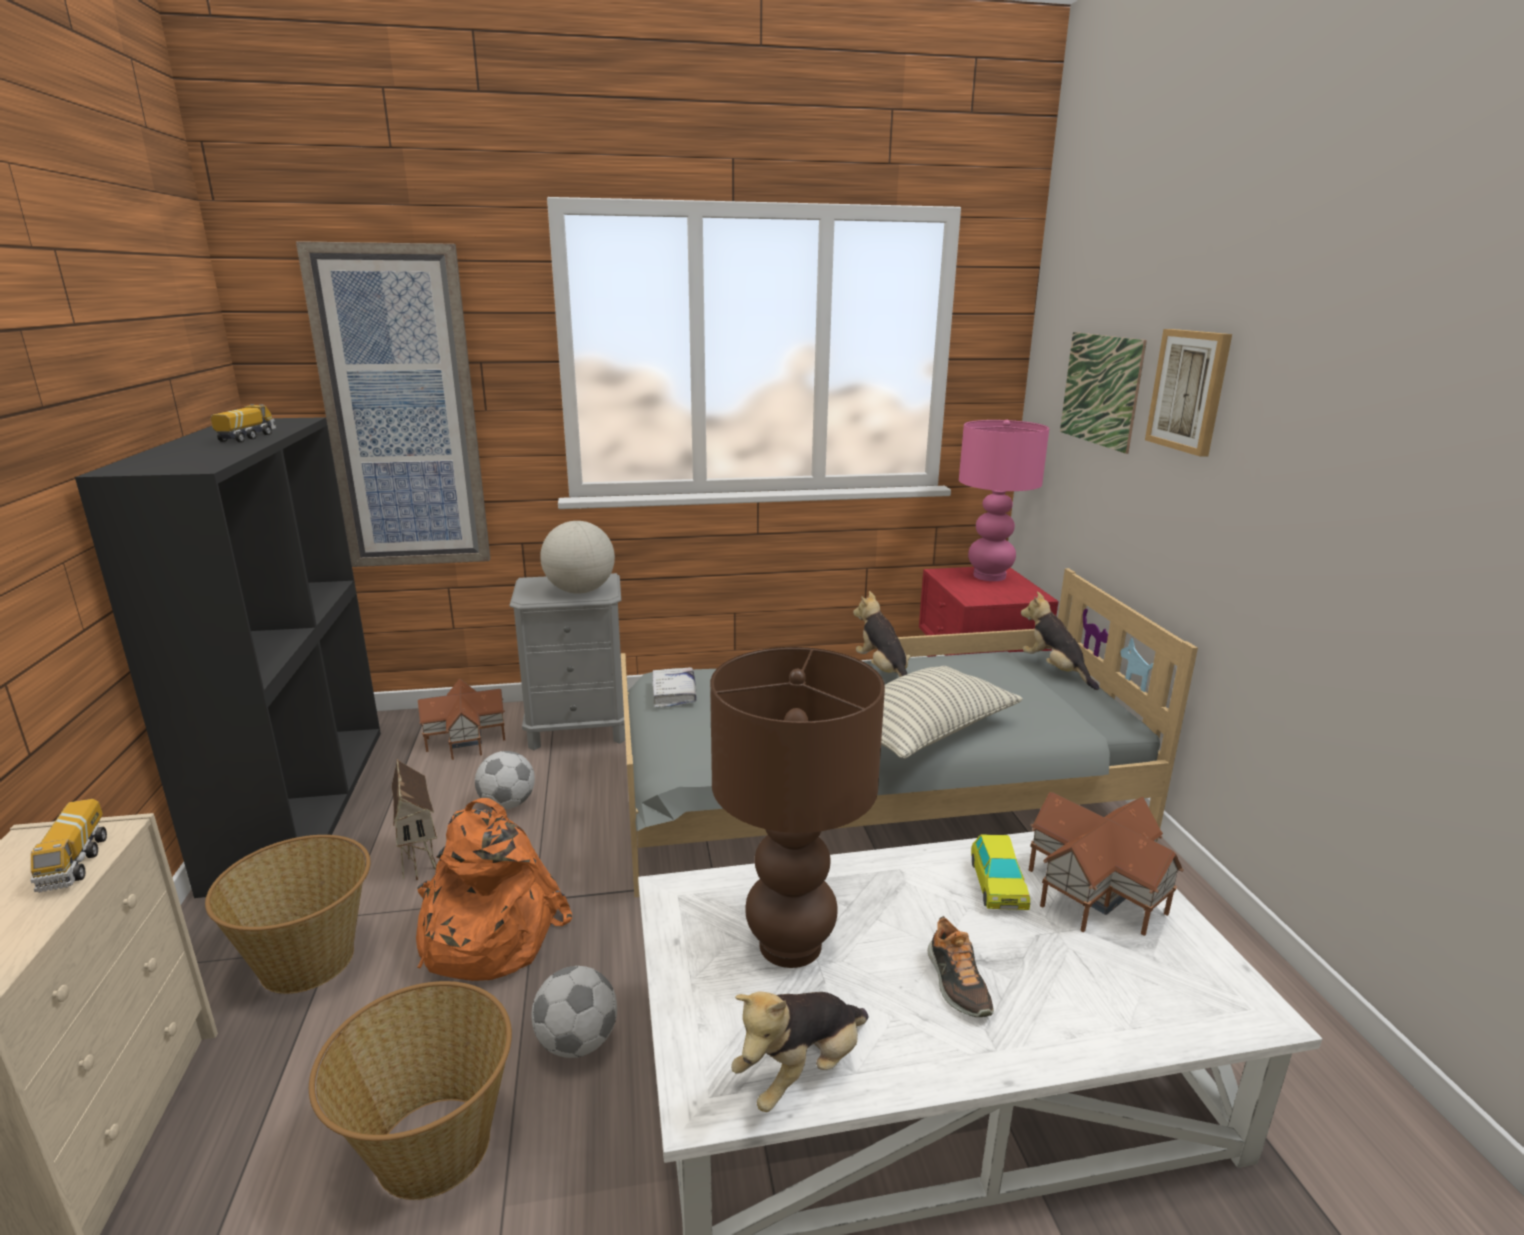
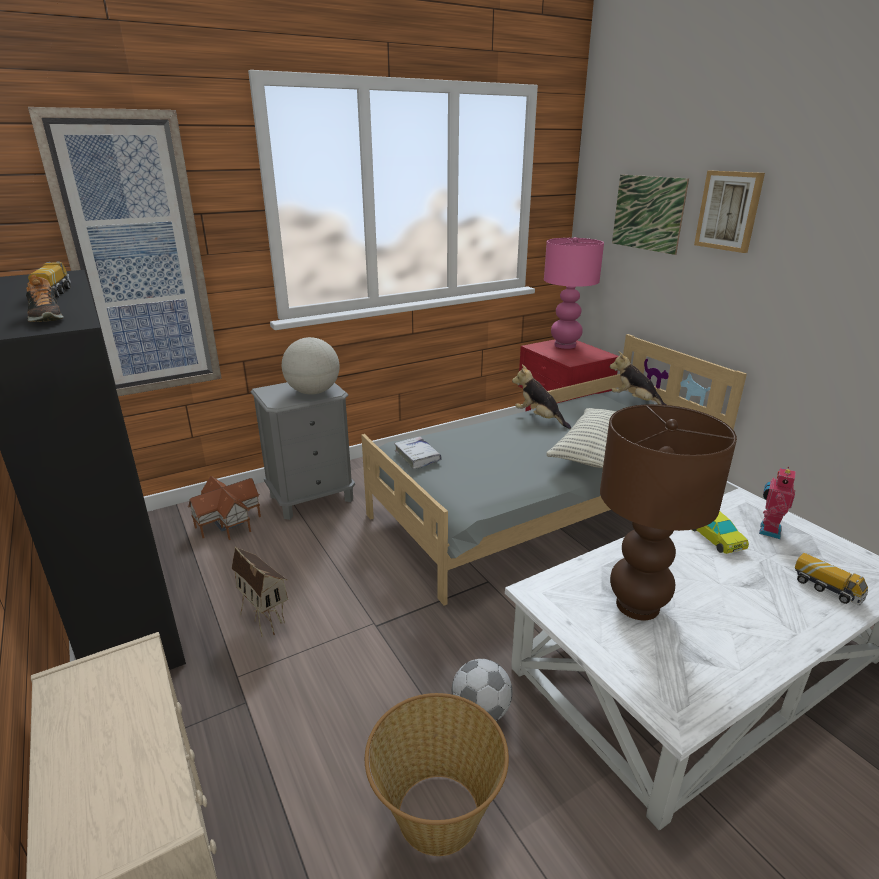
camera: 20 degrees left, 5 degrees up
(74, 863) = (134, 690): toy truck -> toy truck (826, 589)
(309, 960) = (235, 717): basket -> none
(485, 933) = (358, 658): orange backpack -> none
(507, 804) = (301, 563): football -> none
(801, 1071) = (712, 679): plush toy -> none
(956, 983) = (745, 602): shoe -> shoe (46, 317)
(1096, 893) = (768, 530): toy house -> toy robot

